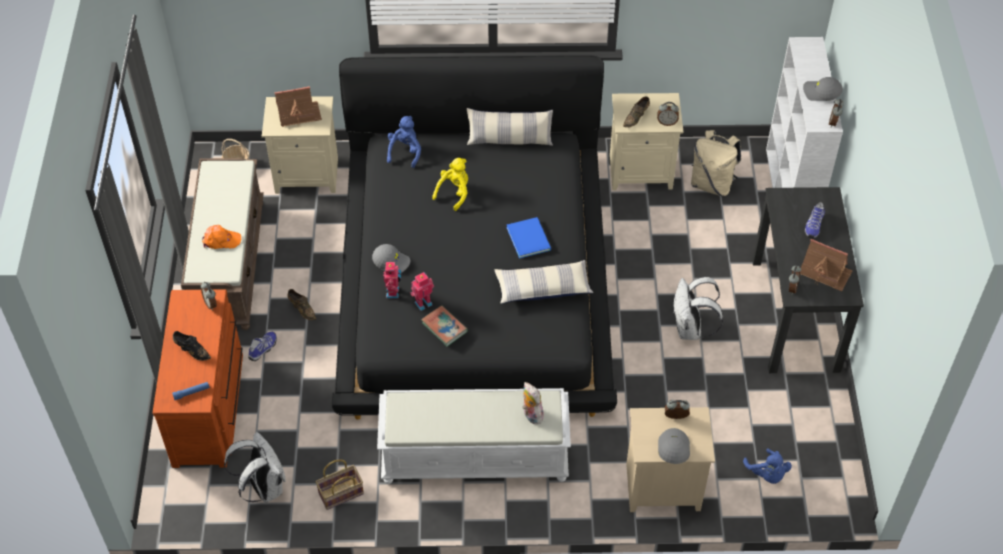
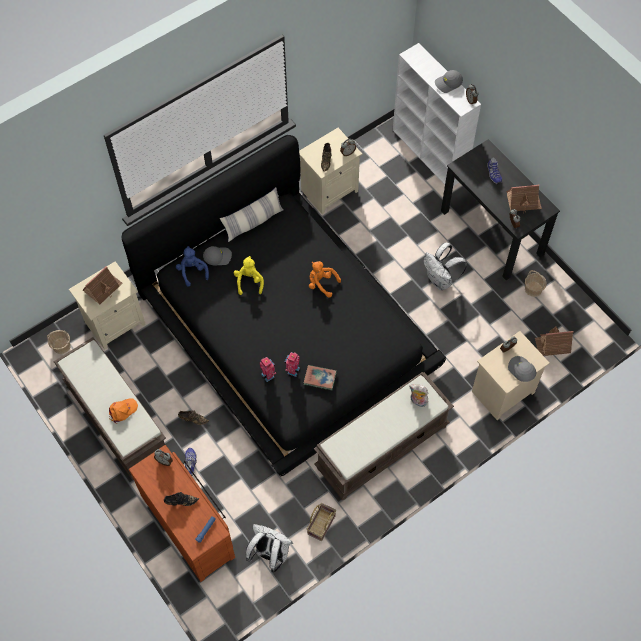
camera: 35 degrees left, 10 degrees up
(392, 261) = (249, 354): grey cap -> grey cap (217, 256)
(476, 456) = (382, 445): white bench -> brown bench
(529, 237) = (321, 283): blue book -> orange plush toy
(543, 288) = (357, 313): pillow -> none
(712, 184) = (379, 173): beige backpack -> none
(767, 474) = (552, 345): blue plush toy -> toy house
(794, 401) = (533, 289): none -> basket

